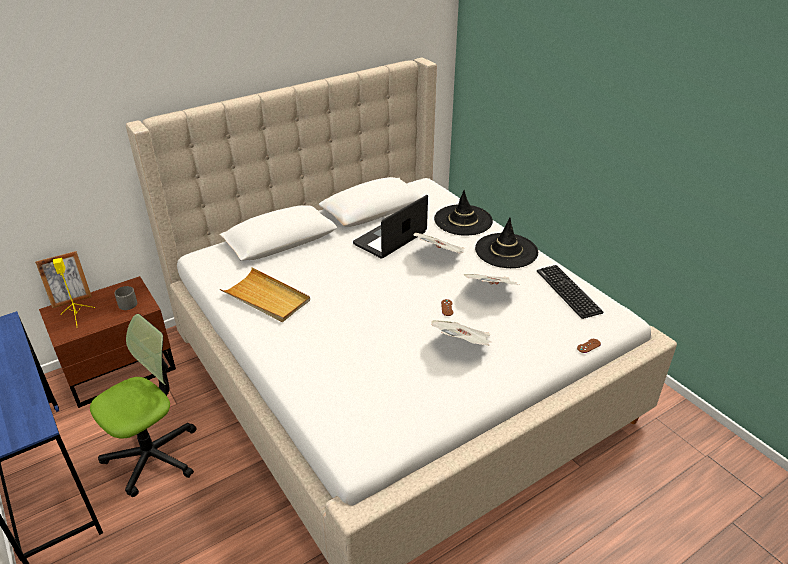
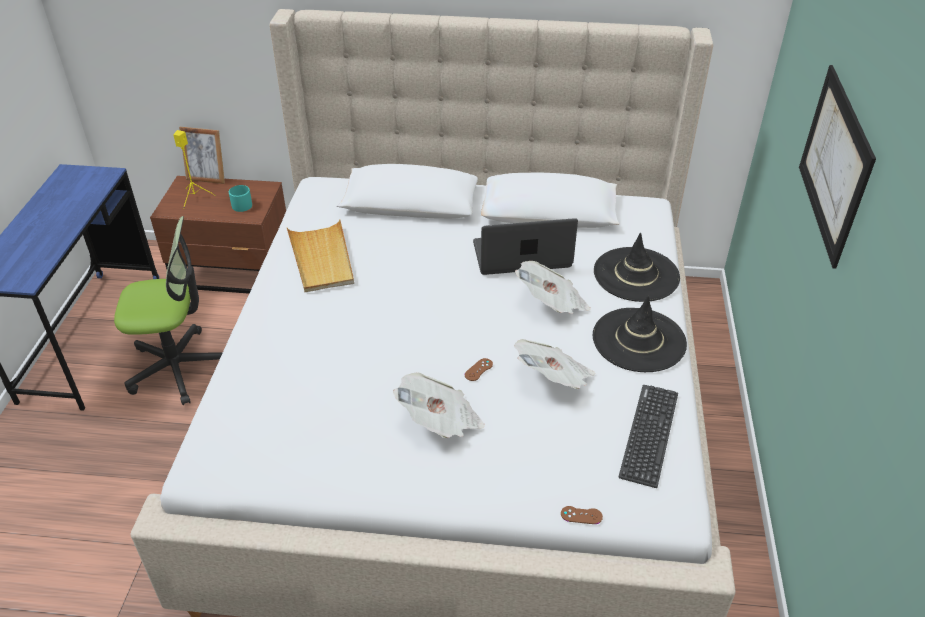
camera: 40 degrees right, 5 degrees up
(127, 303) = (243, 204): grey mug -> turquoise mug
(573, 99) = (834, 163): none -> picture

